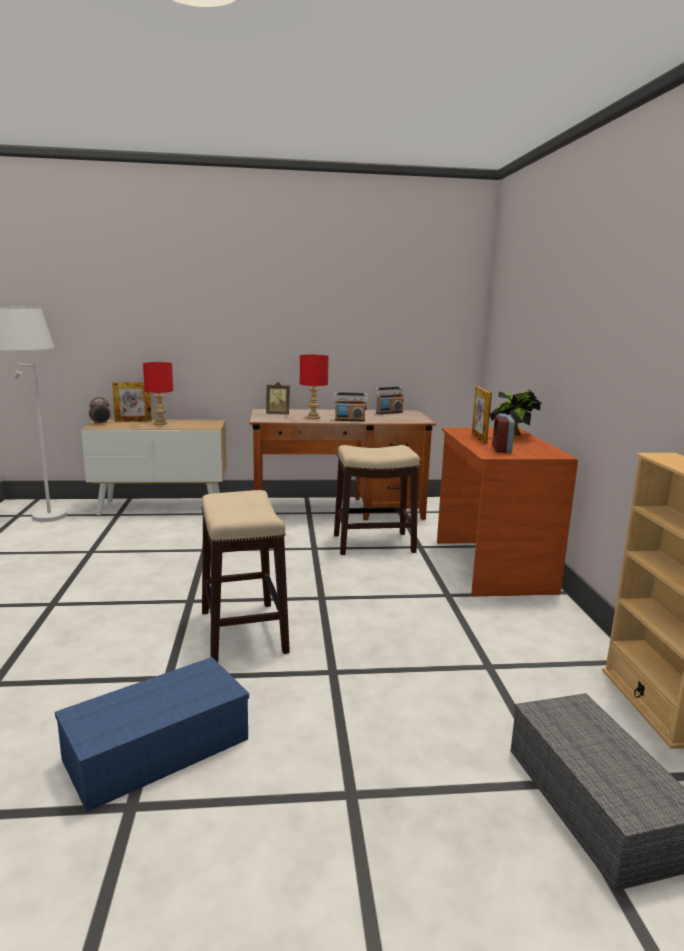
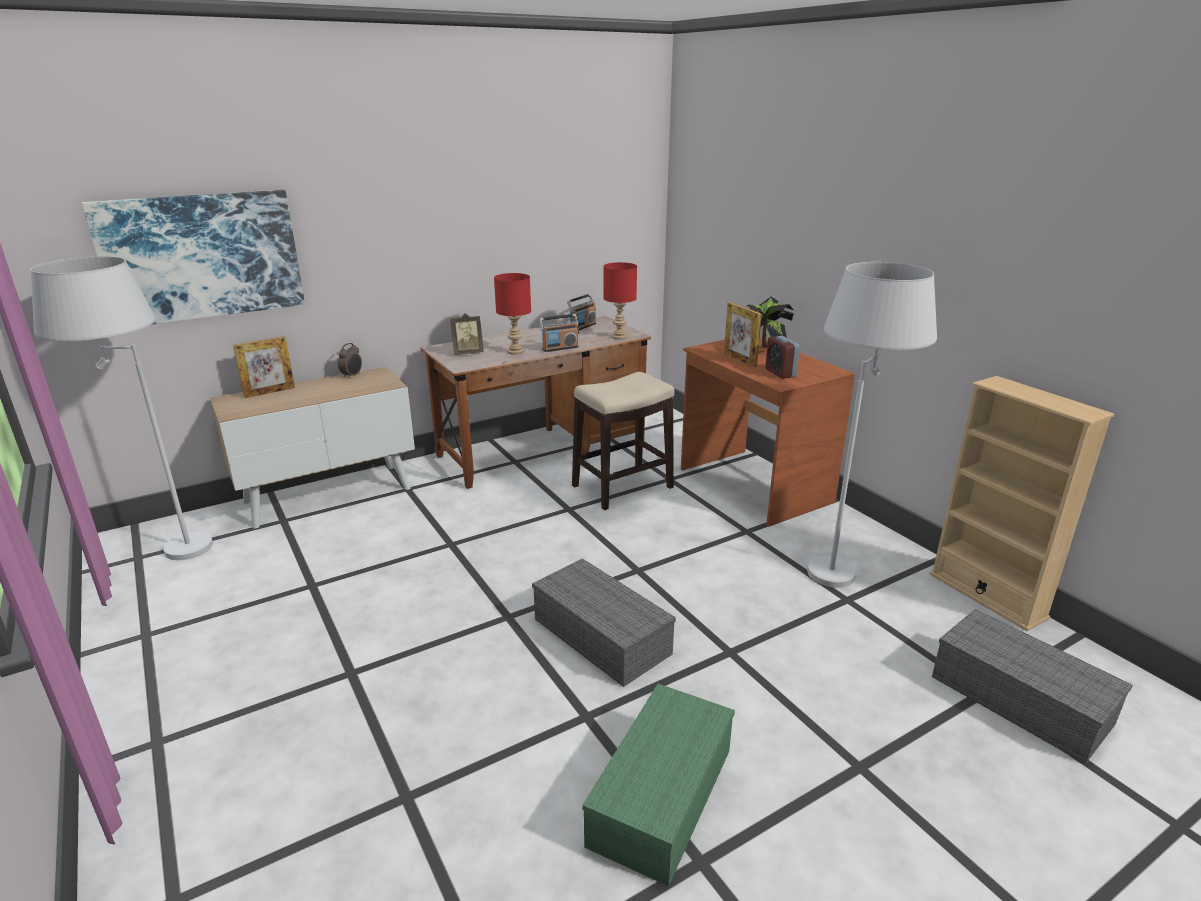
camera: 25 degrees left, 10 degrees up
(100, 424) = (232, 407): alarm clock -> alarm clock (352, 376)
(105, 319) = (202, 256): none -> picture
(159, 747) = (660, 793): blue storage box -> green storage box
(161, 423) = (314, 390): red table lamp -> red table lamp (619, 337)
(243, 632) = (604, 636): stool -> grey storage box
(515, 638) = (841, 562): none -> white floor lamp

